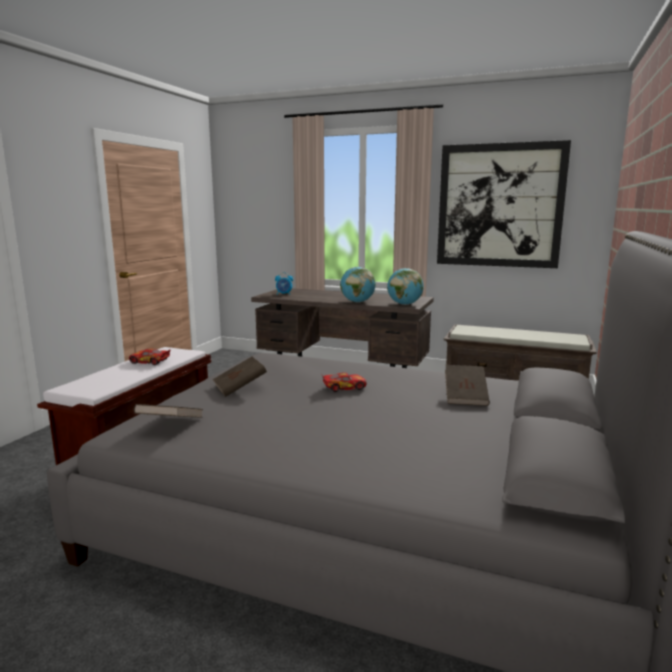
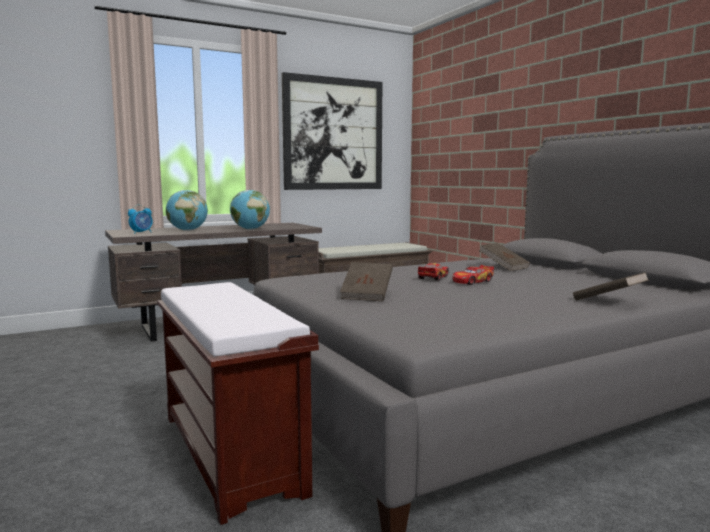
camera: 50 degrees left, 5 degrees down
(149, 362) = (216, 297): toy car -> toy car (472, 281)
(171, 425) = (431, 322): brown book -> brown book (609, 301)
(404, 304) = (297, 227): globe -> globe (187, 230)

